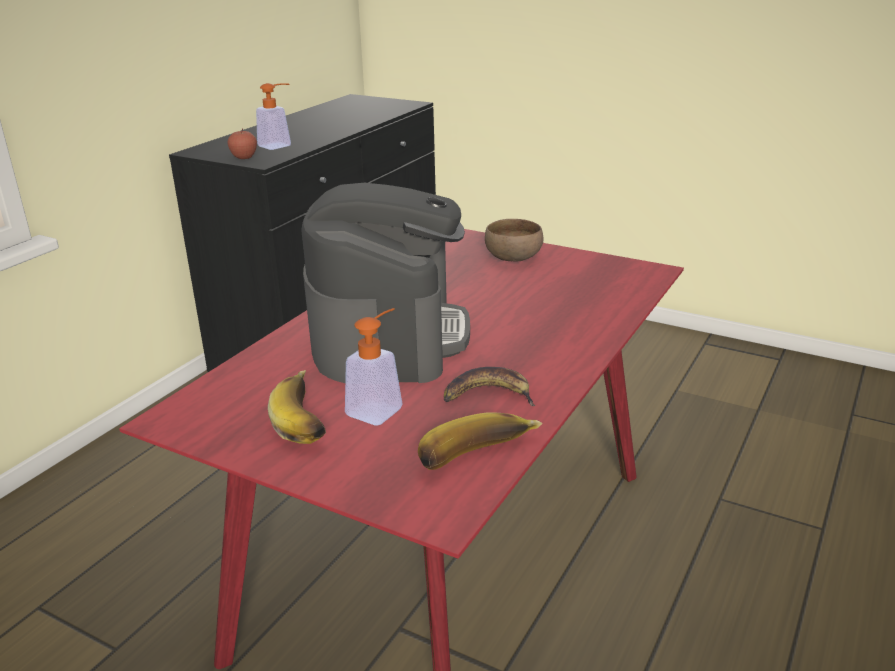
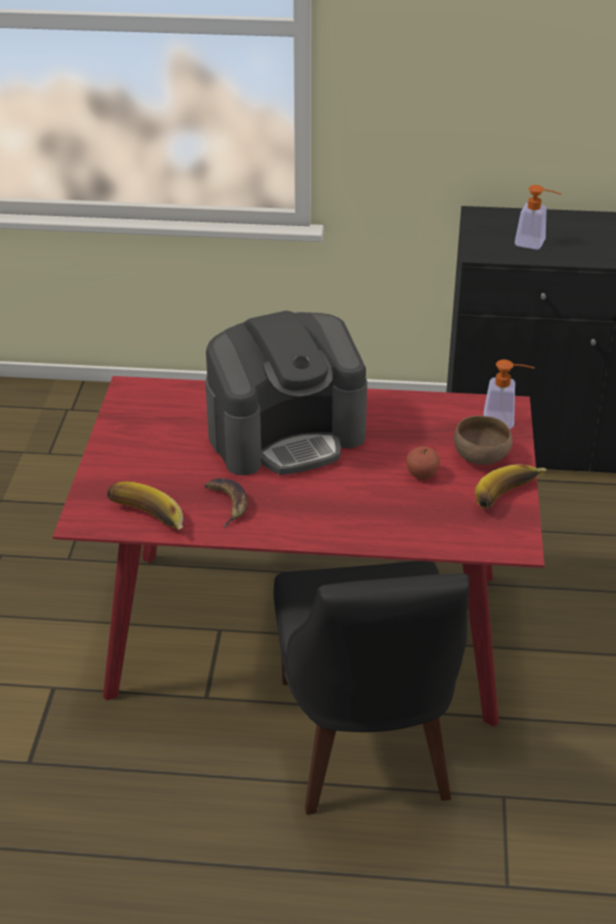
camera: 65 degrees right, 10 degrees up
(244, 157) = (484, 241): apple -> apple (422, 475)
(308, 421) = (154, 439): banana -> banana (509, 498)
(380, 407) = (186, 462): soap dispenser -> soap dispenser (505, 421)
(630, 564) = (365, 745): none -> black chair

